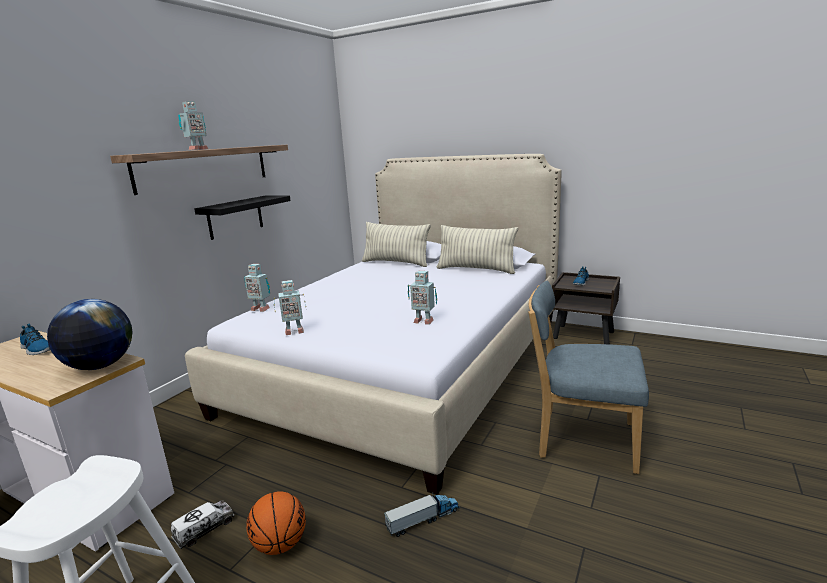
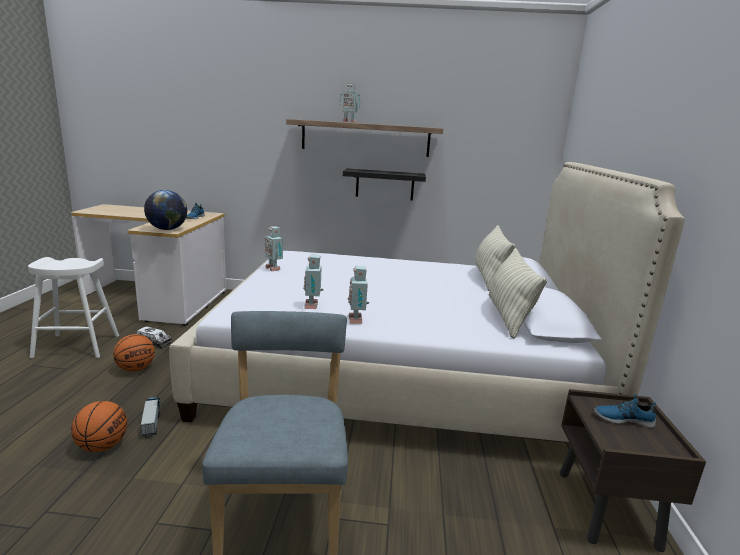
camera: 65 degrees right, 0 degrees up
(260, 309) = (316, 253): toy robot -> toy robot (357, 320)
(423, 519) = (152, 419): toy truck -> toy truck turned 150 degrees counterclockwise
(464, 560) = (102, 446): none -> basketball

